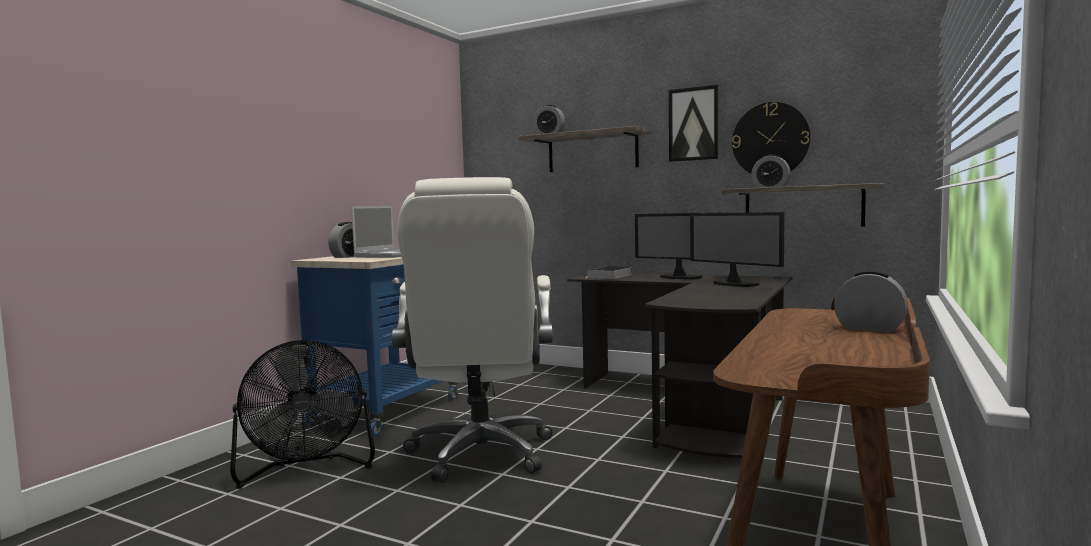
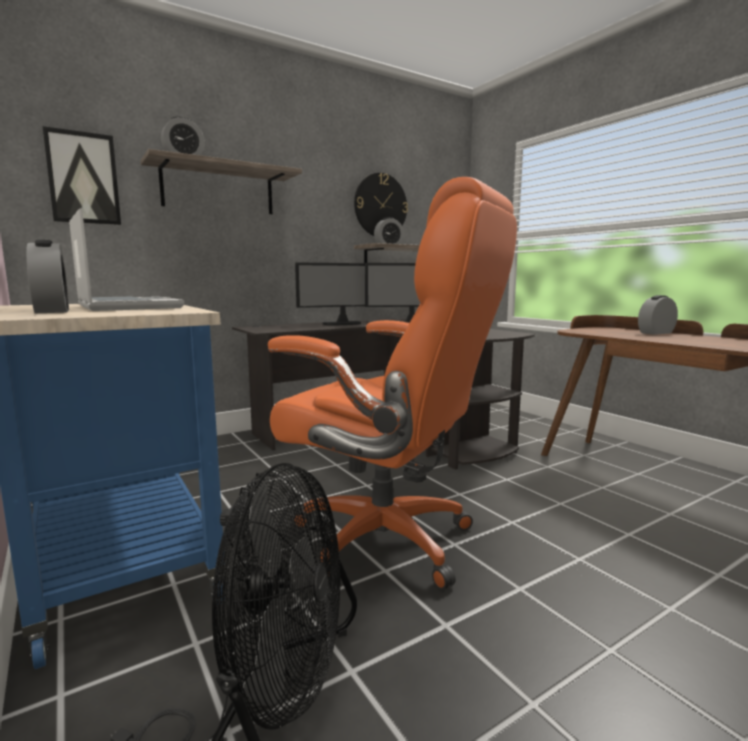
camera: 60 degrees left, 5 degrees up
(480, 454) = (386, 542): white office chair -> orange office chair
(609, 276) = (280, 328): book -> none
(693, 124) = (322, 179): picture -> picture (83, 178)

